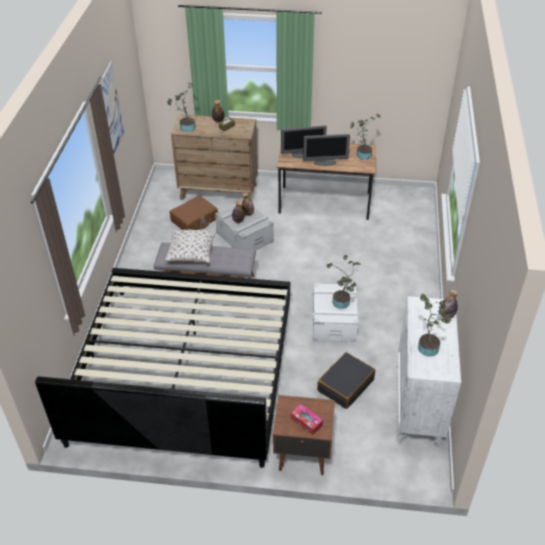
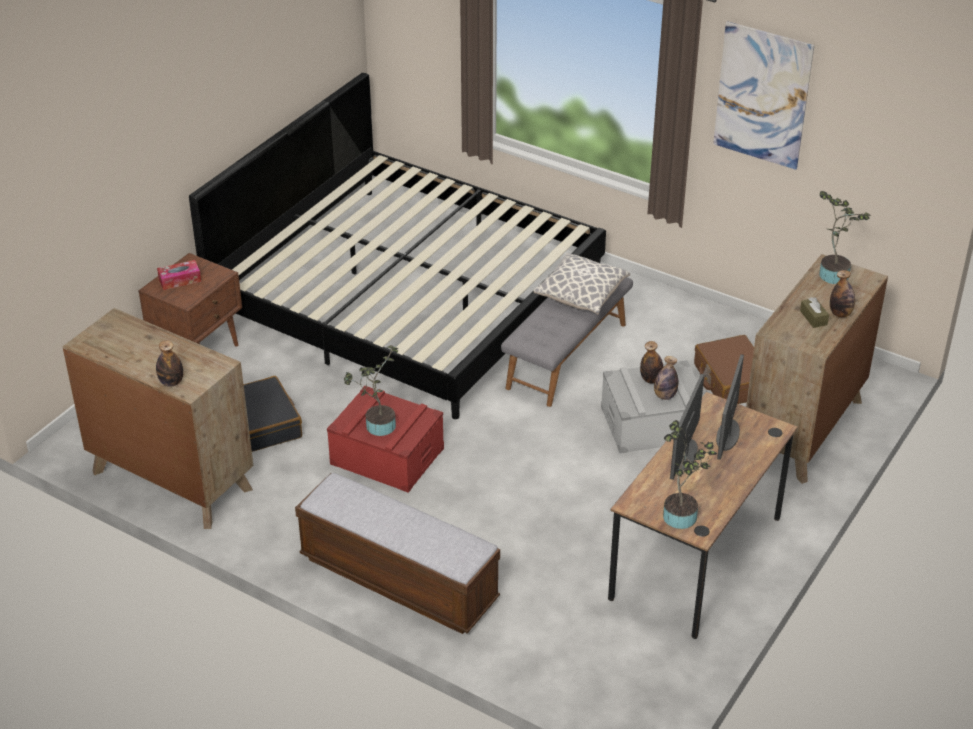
camera: 115 degrees right, 5 degrees down
(334, 321) = (387, 456): white storage box -> red storage box
(410, 285) = (398, 579): none -> bench
(418, 404) = (171, 480): white dresser -> brown dresser
(429, 346) = (139, 343): potted plant -> none

